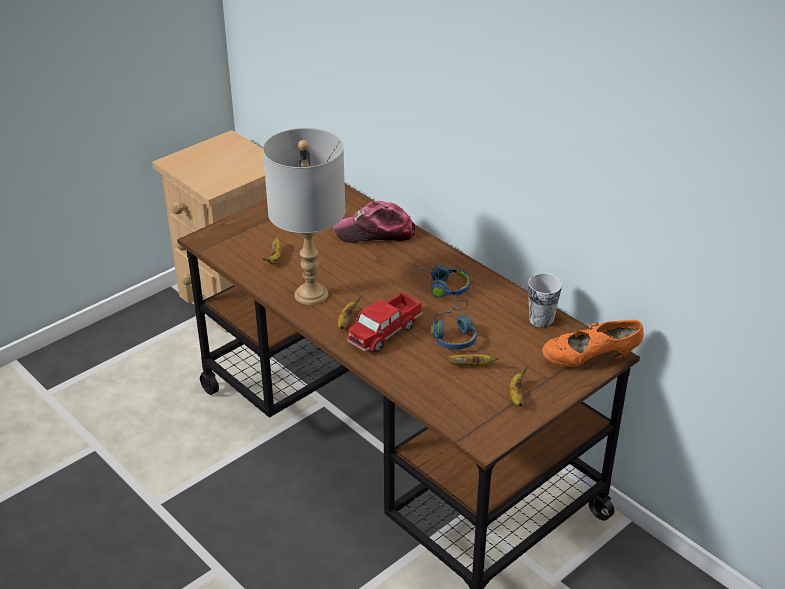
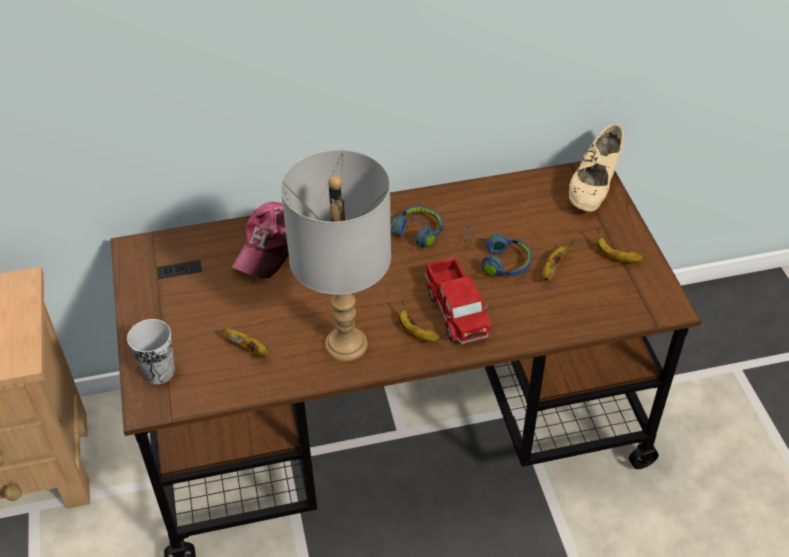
camera: 60 degrees left, 10 degrees up
(541, 319) = (514, 191): cup -> cup (159, 372)
(589, 360) = (593, 188): orange shoe -> beige shoe

